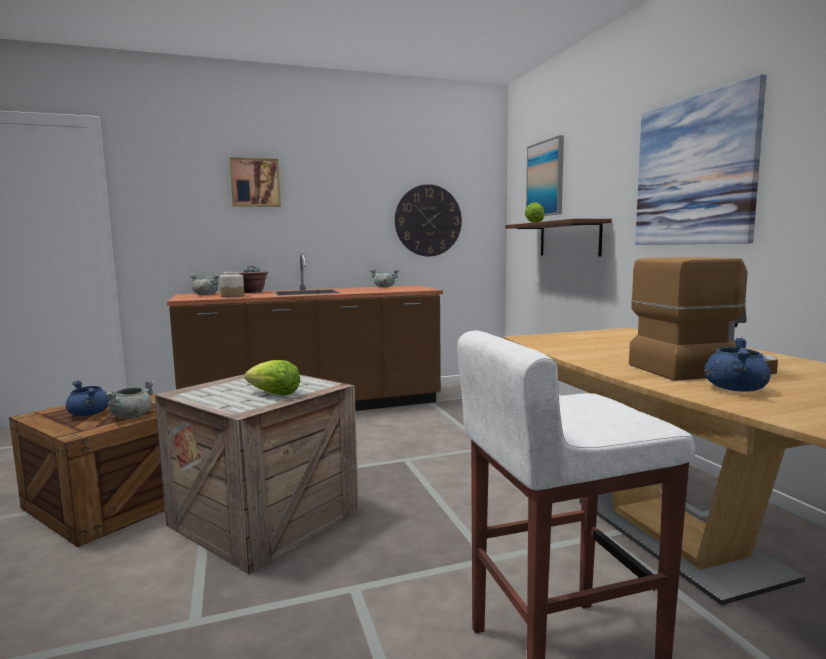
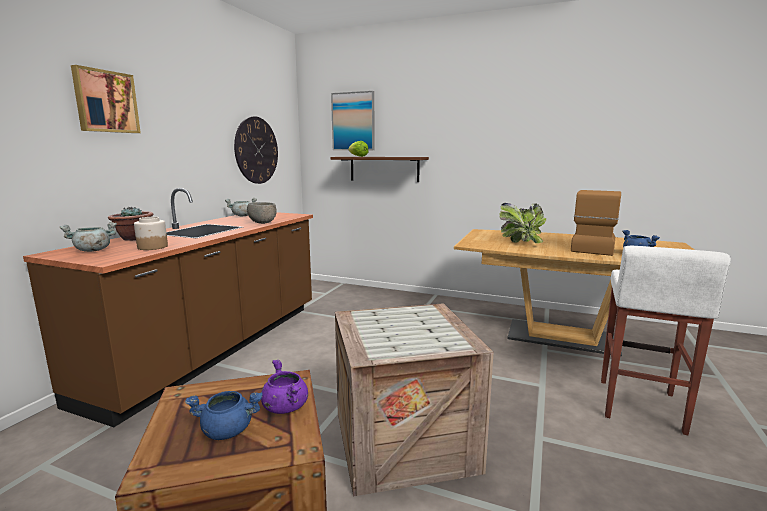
camera: 50 degrees left, 5 degrees up
(132, 416) = (285, 407): grey cooking pot -> purple cooking pot
(275, 394) = (434, 327): lettuce -> none
(366, 291) = (262, 223): none -> grey bowl
(610, 346) = (521, 242): none -> potted plant
(694, 171) = (498, 133): picture -> none

